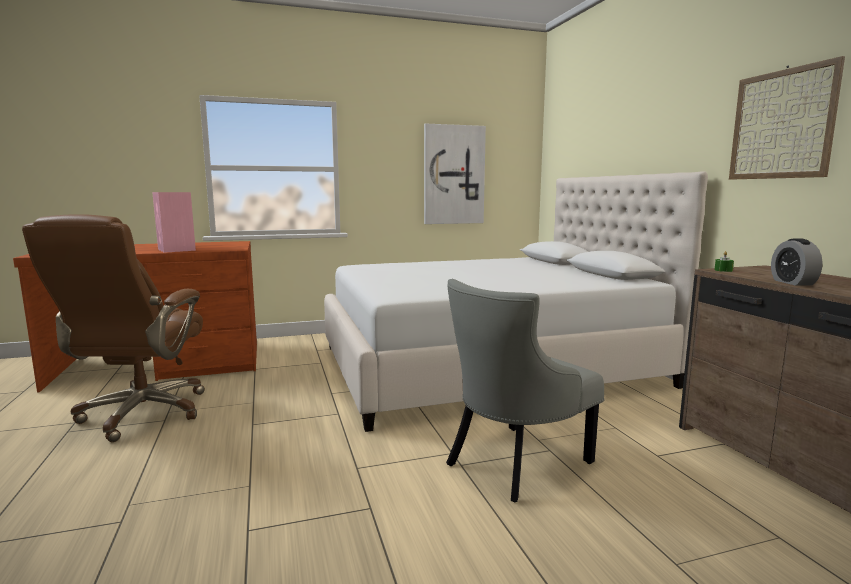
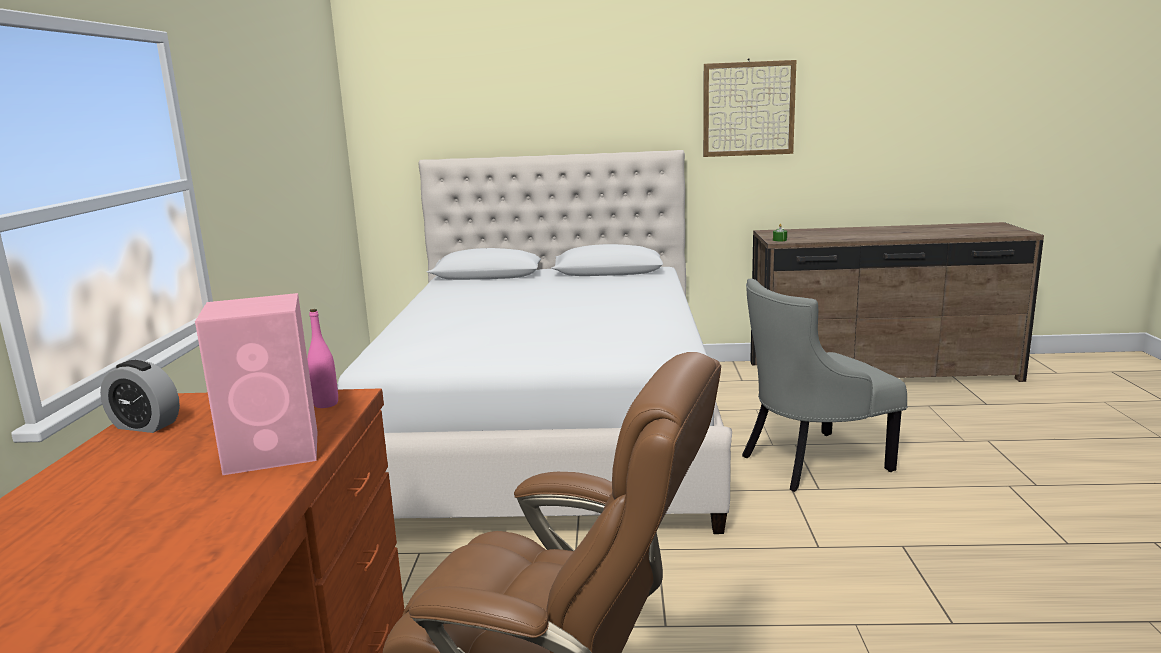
camera: 70 degrees left, 5 degrees up
(228, 248) = (326, 404): none -> pink bottle
(453, 175) = (295, 169): picture -> none
(518, 461) = (815, 461): grey chair -> grey chair turned 90 degrees clockwise
(793, 282) = (845, 238): alarm clock -> alarm clock (145, 425)

